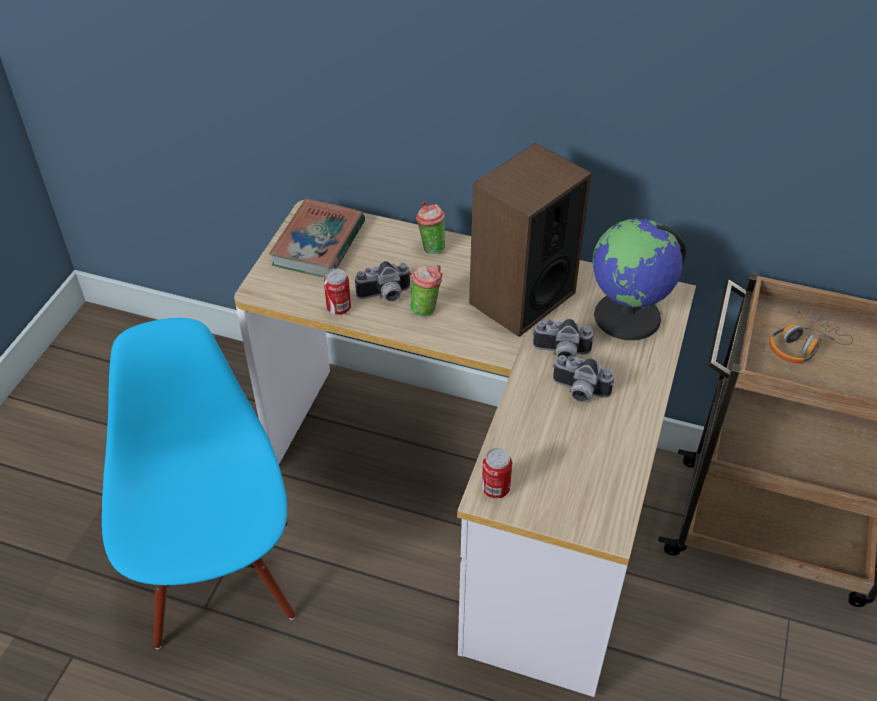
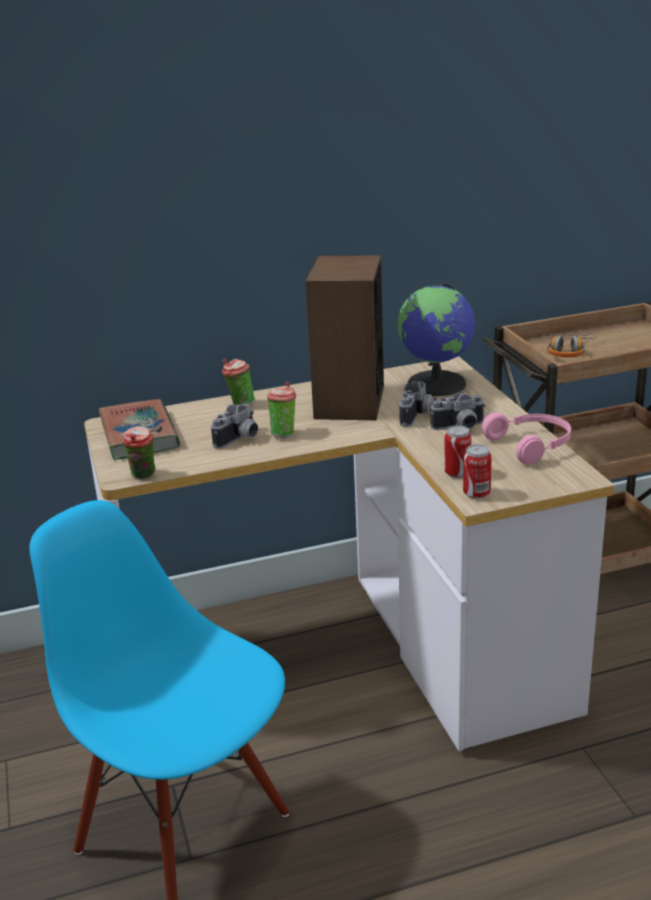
camera: 35 degrees left, 20 degrees down
(273, 299) = (143, 476): none -> cup
(339, 308) = (210, 459): can -> can (457, 473)
(561, 353) = (418, 416): camera -> camera turned 45 degrees counterclockwise
(616, 457) = (532, 445): none -> pink headphones

